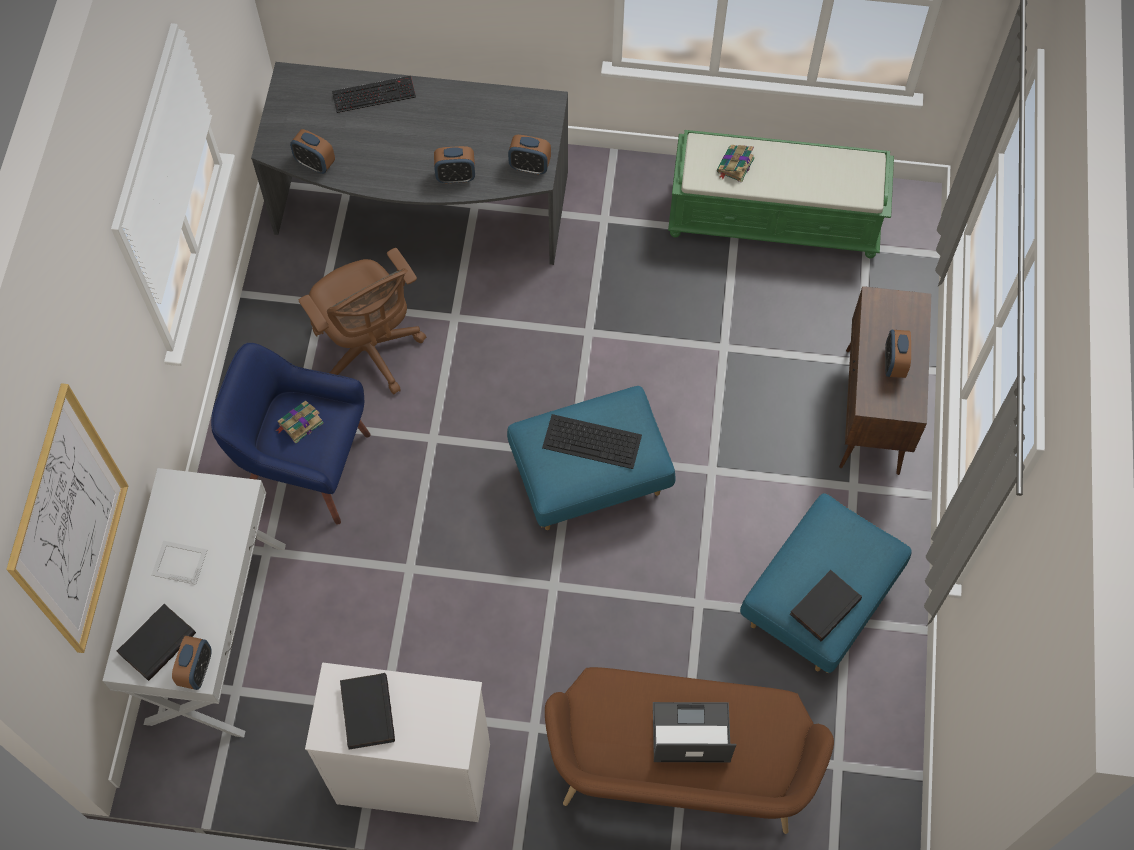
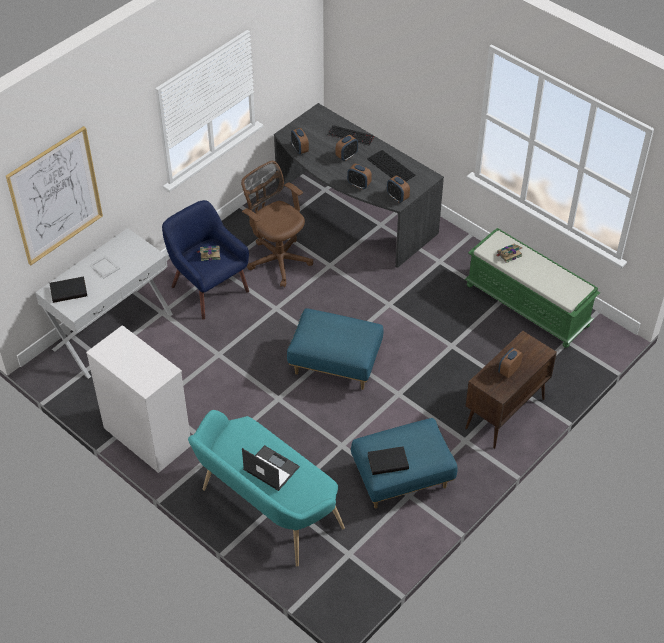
camera: 35 degrees right, 15 degrees down
(197, 670) = (75, 309): alarm clock -> alarm clock (346, 156)
(366, 712) = (123, 353): black book -> none
(369, 352) = (278, 259): brown office chair -> brown office chair turned 135 degrees clockwise
(593, 441) = (337, 333): keyboard -> keyboard (391, 167)
(677, 777) = (265, 511): brown bench -> turquoise bench

